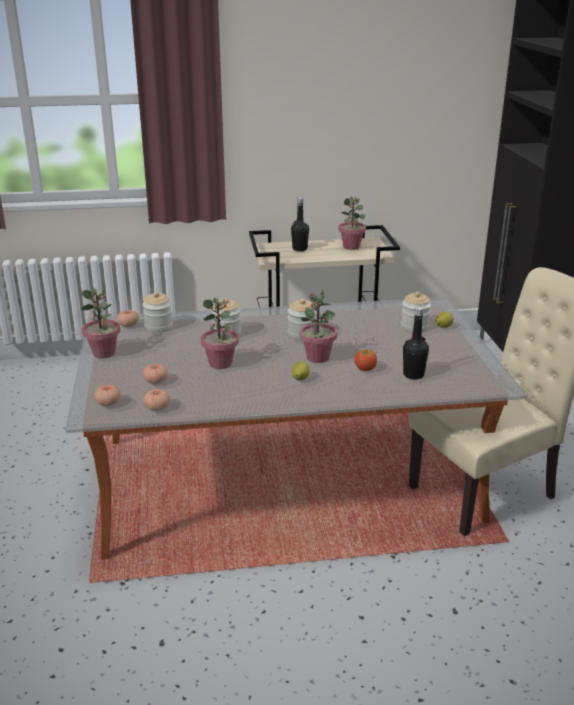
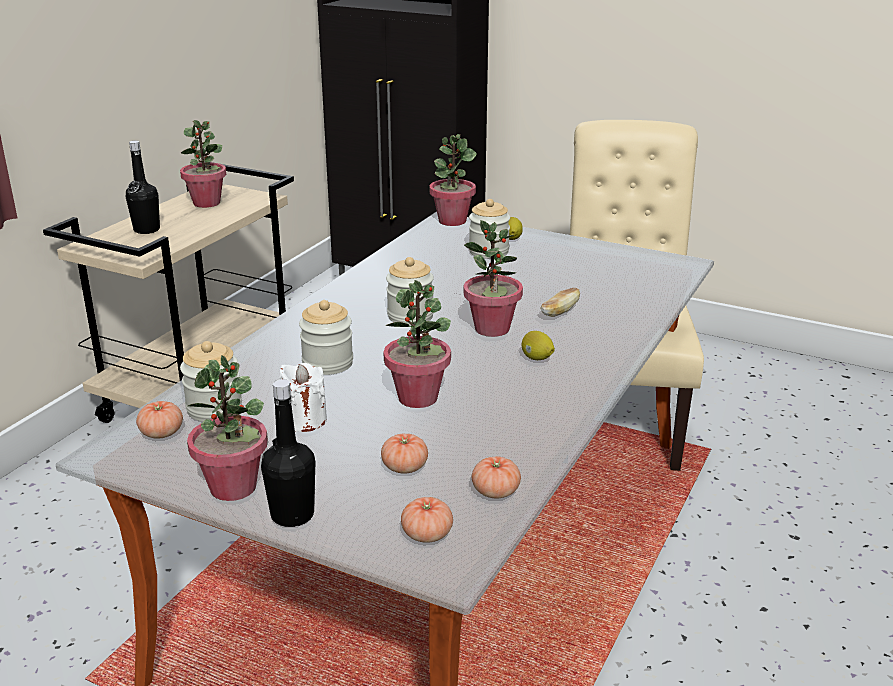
camera: 55 degrees left, 0 degrees up
(170, 347) = (304, 420): none -> white candle
(365, 369) = (559, 312): tomato -> bread
(413, 375) = (608, 293): black bottle -> black bottle (292, 515)
(440, 304) = (452, 221): none -> potted plant

